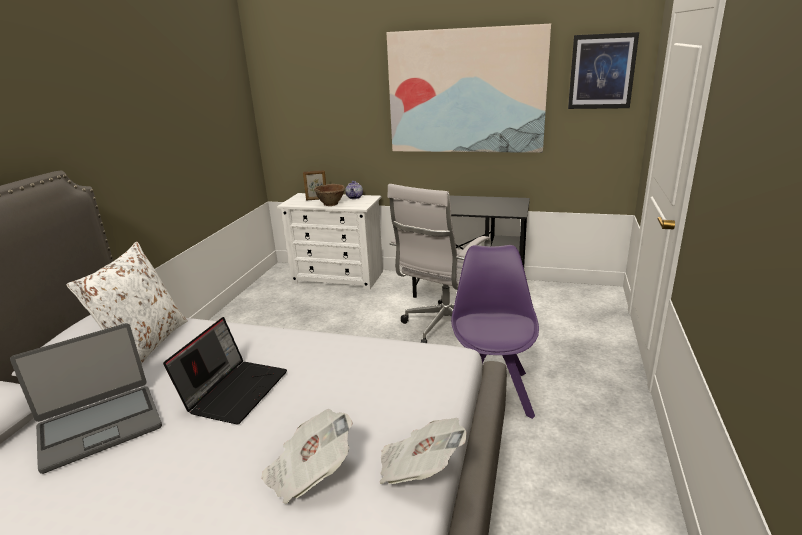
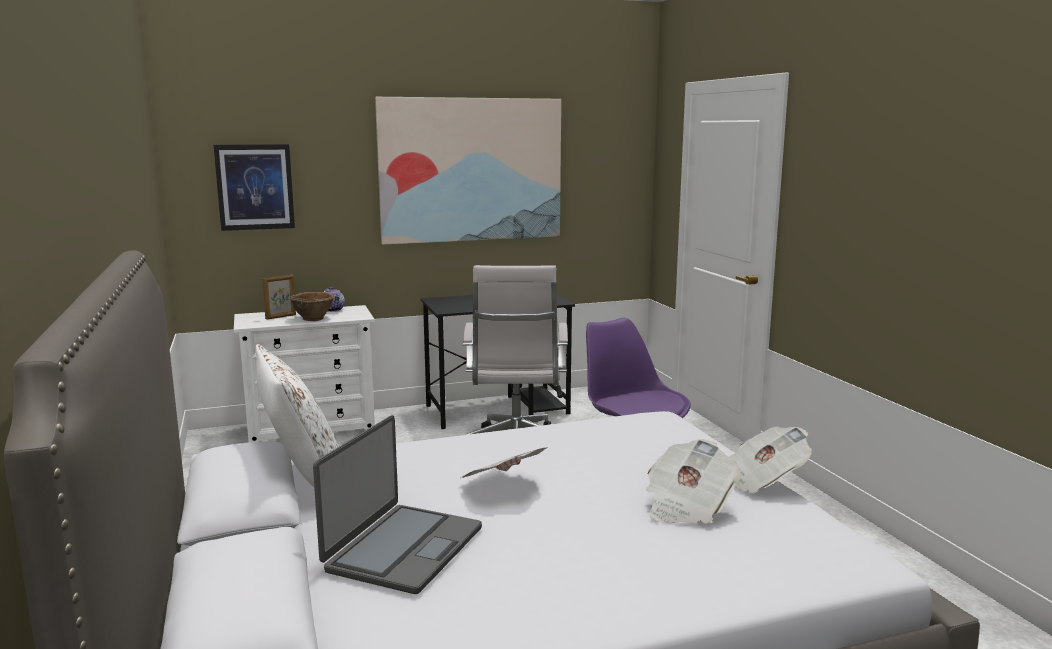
camera: 35 degrees left, 10 degrees down
(234, 390) = (503, 485): laptop -> newspaper
(602, 71) = (609, 150): picture -> picture (255, 187)

